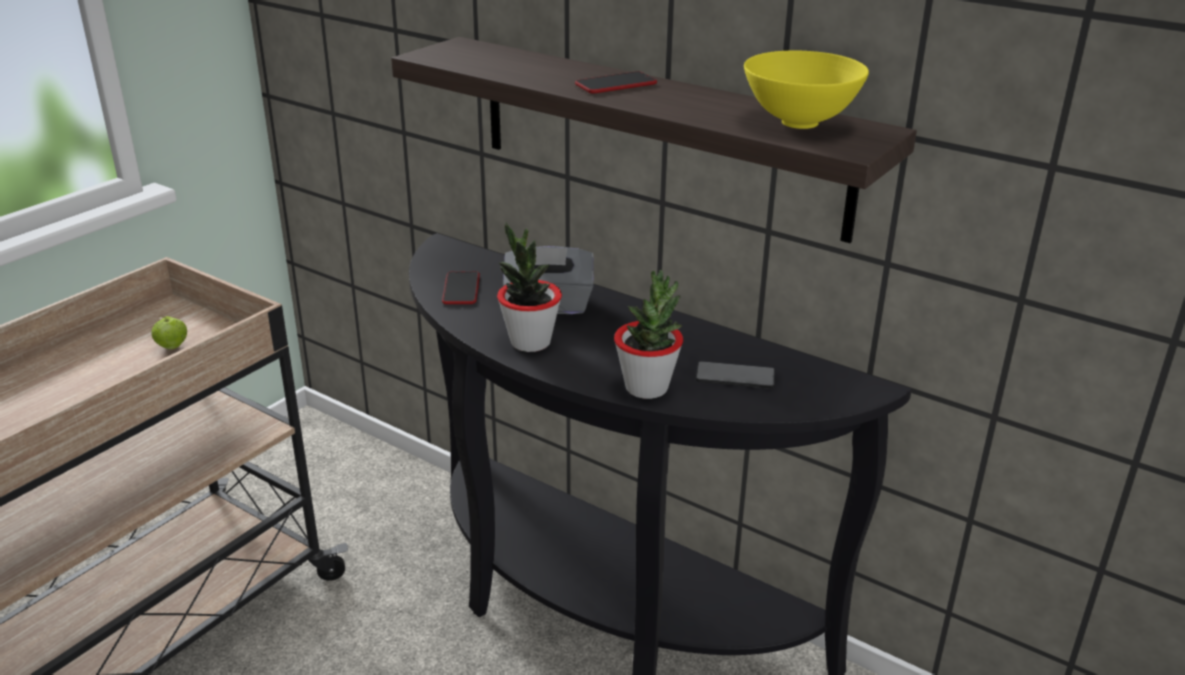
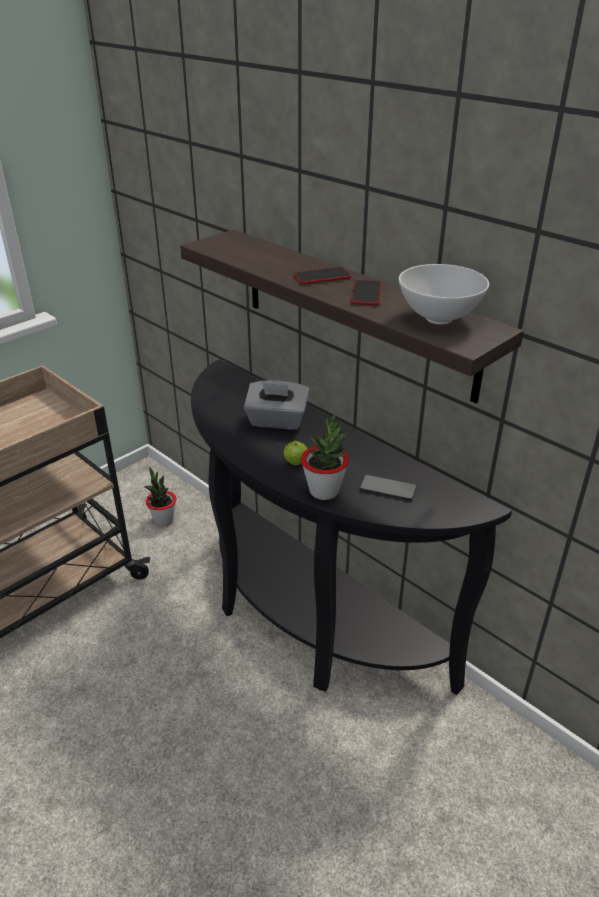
camera: 10 degrees right, 5 degrees up
(172, 346) = (35, 427): apple -> apple (296, 463)
(461, 289) = (222, 404): phone -> phone (366, 294)
(530, 342) = (256, 448): potted plant -> potted plant (163, 519)
(798, 122) = (438, 318): yellow bowl -> white bowl

